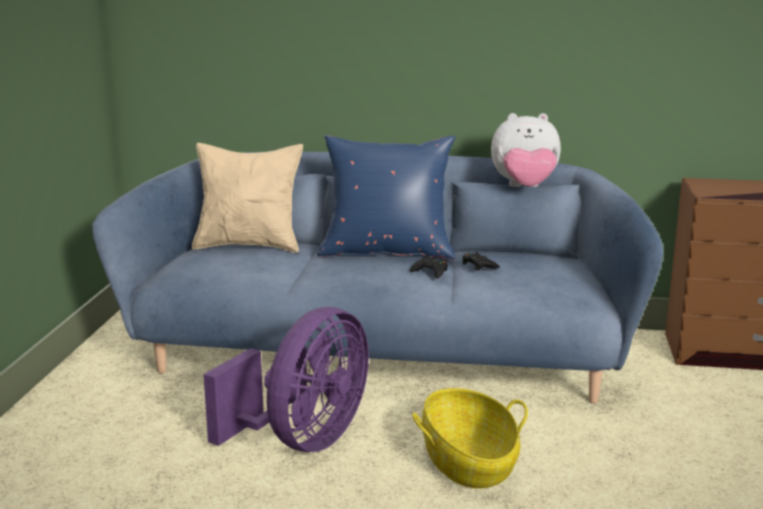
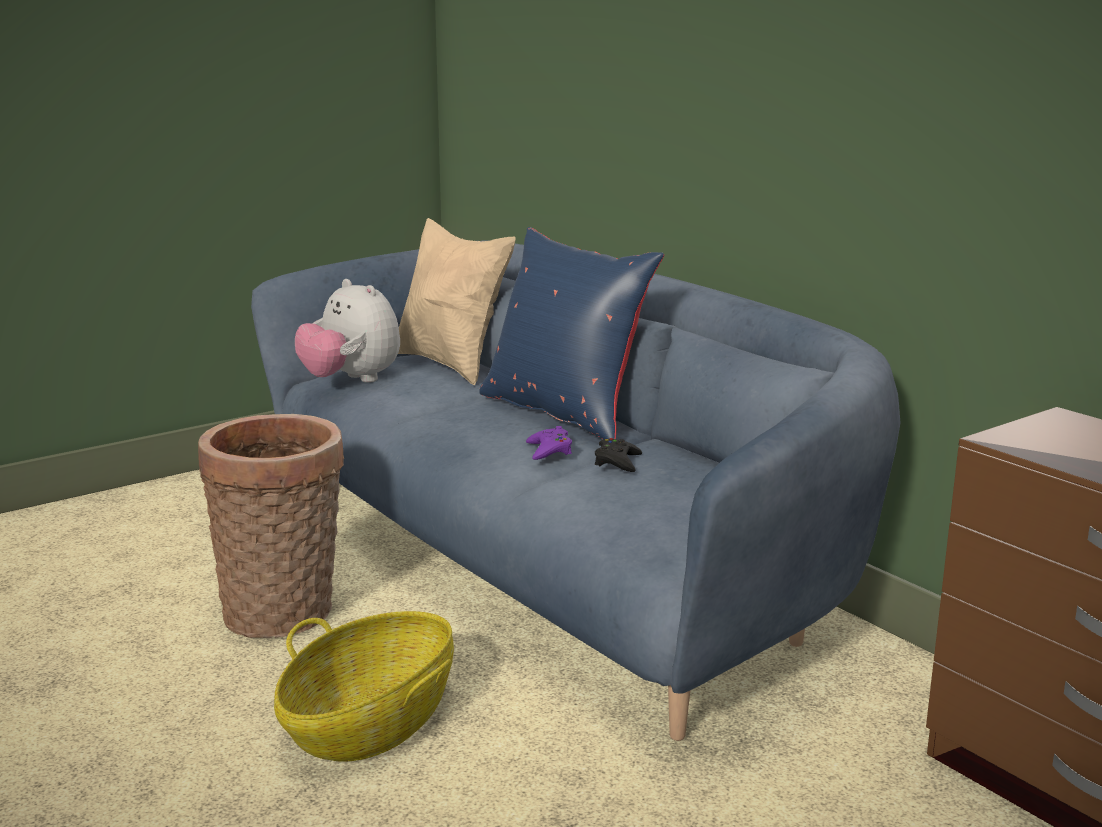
camera: 45 degrees right, 0 degrees up
(303, 441) = (285, 614): purple fan -> basket
(430, 272) = (549, 450): black game controller -> purple game controller
(525, 188) = (746, 359): plush toy -> plush toy (351, 381)

